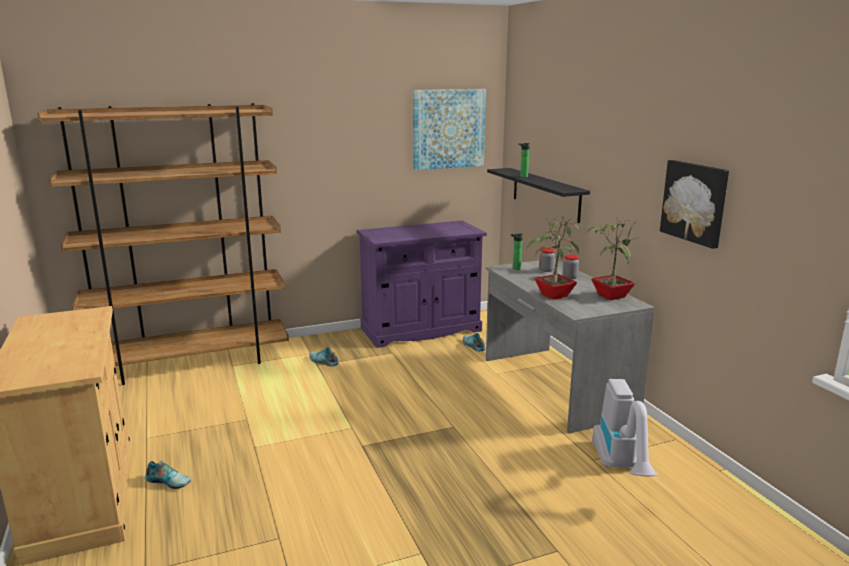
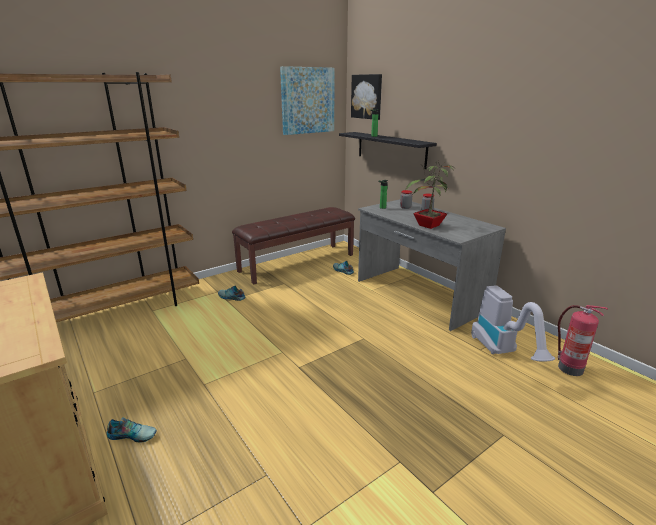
camera: 15 degrees left, 5 degrees up
(421, 330) = (297, 262): purple cabinet -> brown bench
(610, 296) = (468, 222): potted plant -> none
(695, 202) = (547, 142): picture -> picture (367, 96)
(698, 498) = (569, 368): none -> fire extinguisher

